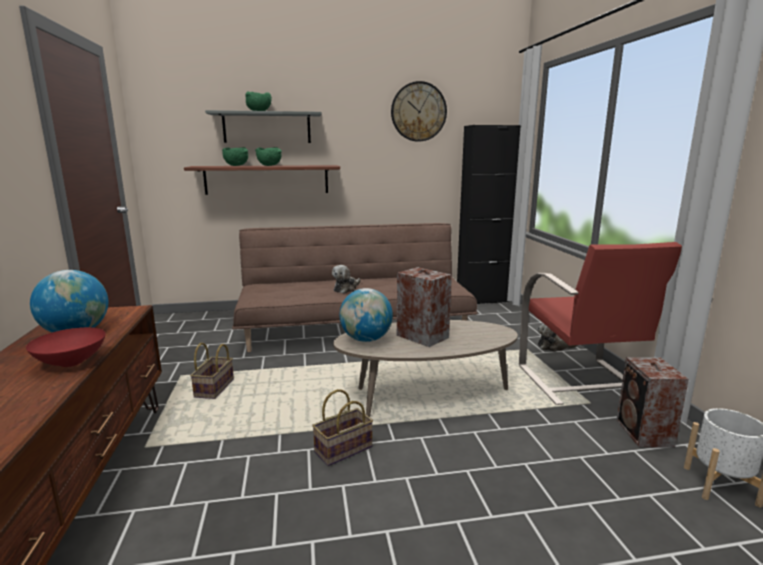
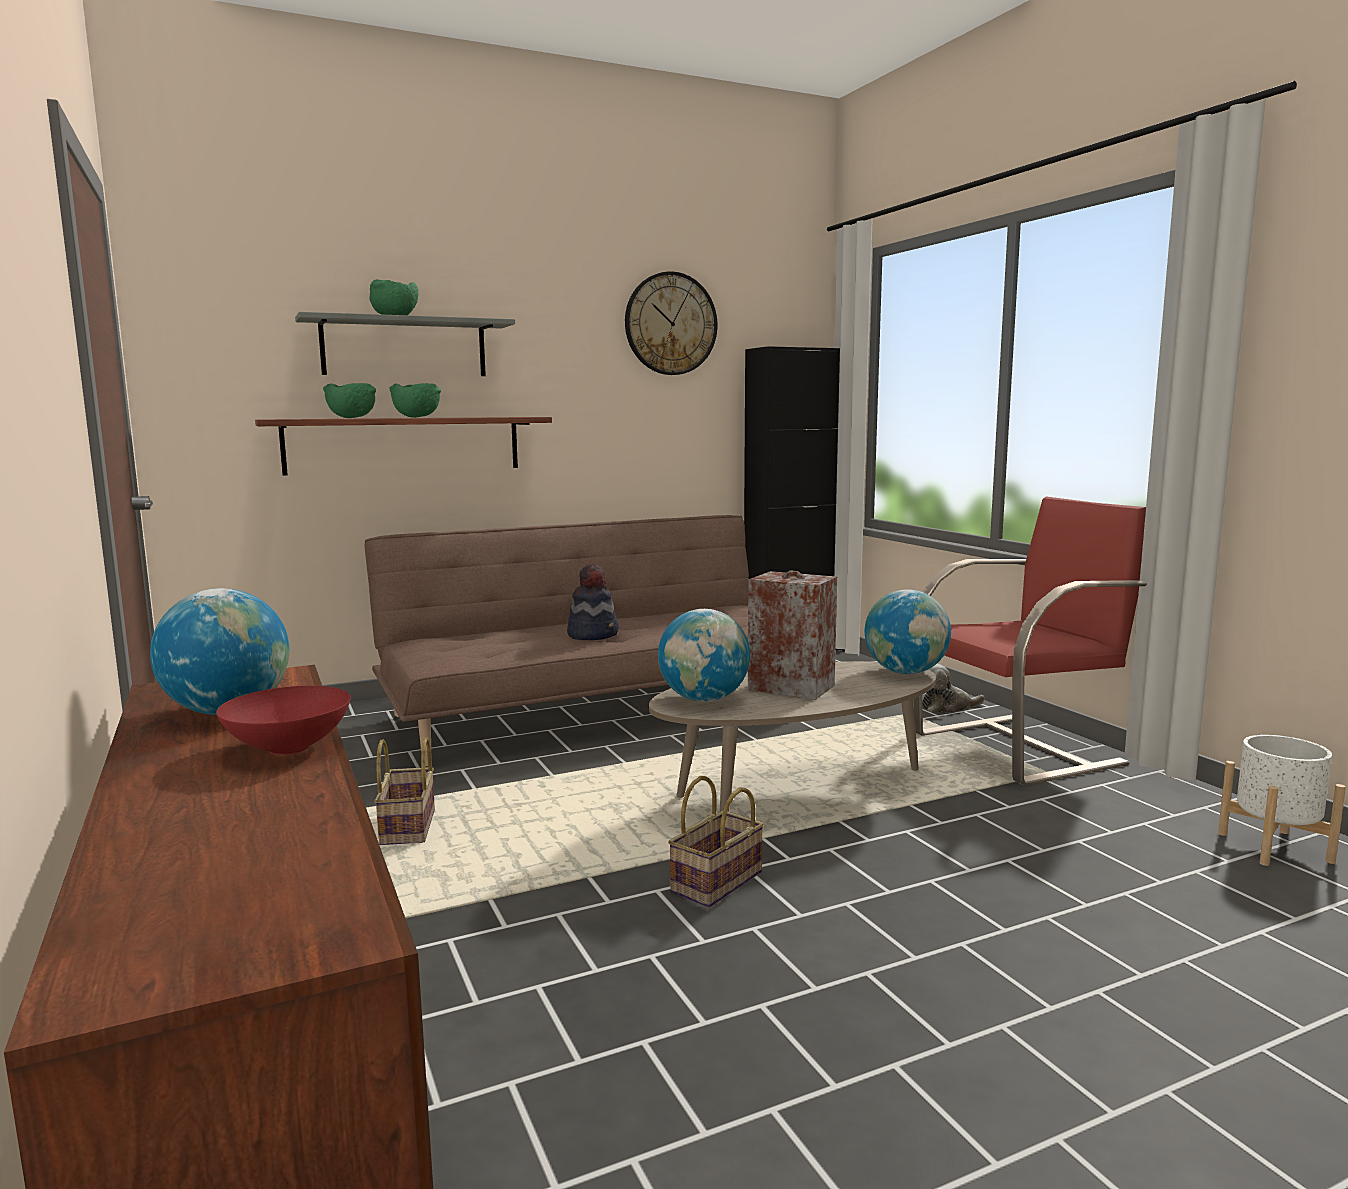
camera: 15 degrees left, 5 degrees down
(346, 289) = (593, 634): plush toy -> hat
(500, 332) = (906, 672): none -> globe
(581, 382) = (1018, 748): red armchair -> red armchair turned 90 degrees counterclockwise
(644, 434) = (1145, 802): speaker -> none

